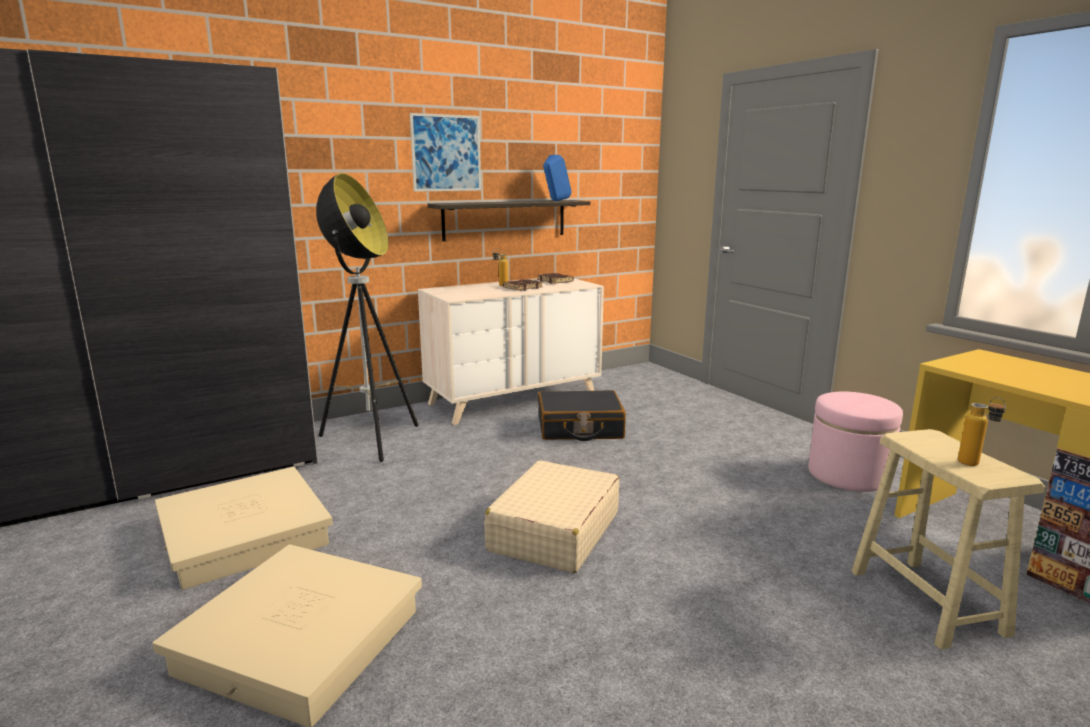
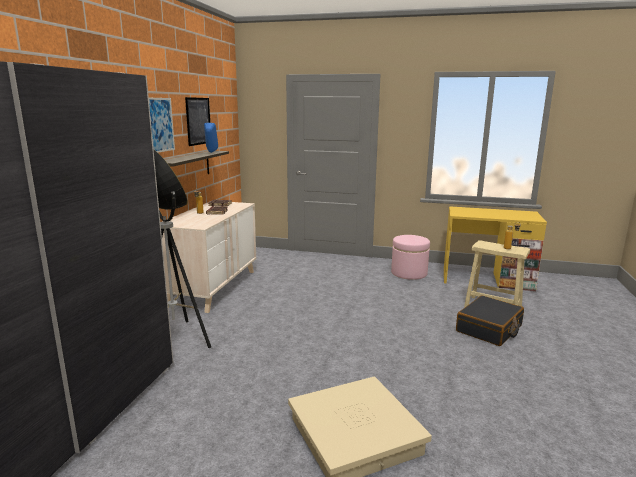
camera: 45 degrees left, 0 degrees up
(244, 535) = (217, 419): beige storage box -> none
(545, 153) = (198, 121): none -> picture
(554, 532) = (358, 339): beige suitcase -> none
(579, 428) = (278, 291): black suitcase -> black suitcase (489, 329)

